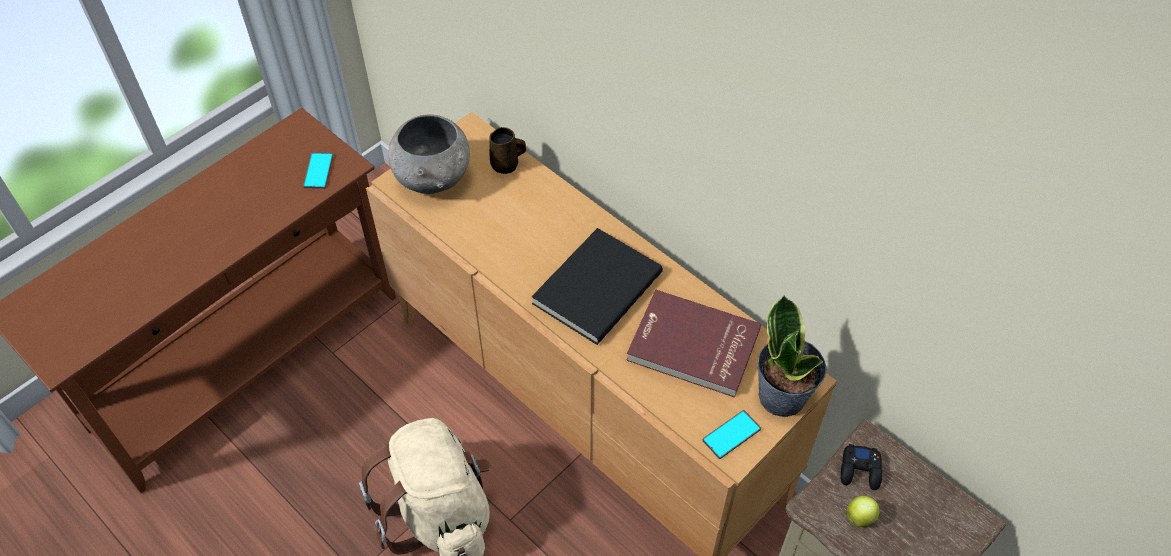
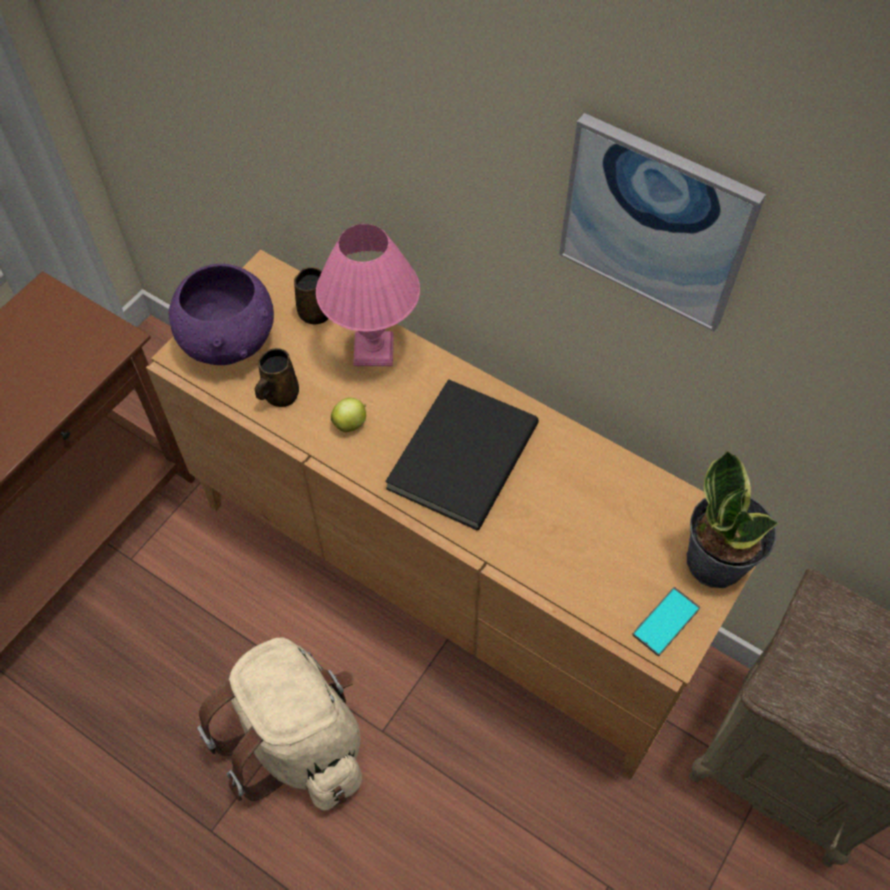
camera: 10 degrees left, 5 degrees up
(318, 171) = (79, 351): phone -> none
(434, 179) = (230, 343): grey bowl -> purple bowl
(464, 223) = (279, 395): none -> brown mug
(544, 200) = (374, 351): none -> pink table lamp
(692, 347) = (594, 515): red book -> none
(745, 113) = (655, 223): none -> picture
(860, 470) = (819, 635): black game controller -> none
(860, 517) = (832, 695): apple -> apple (350, 423)

